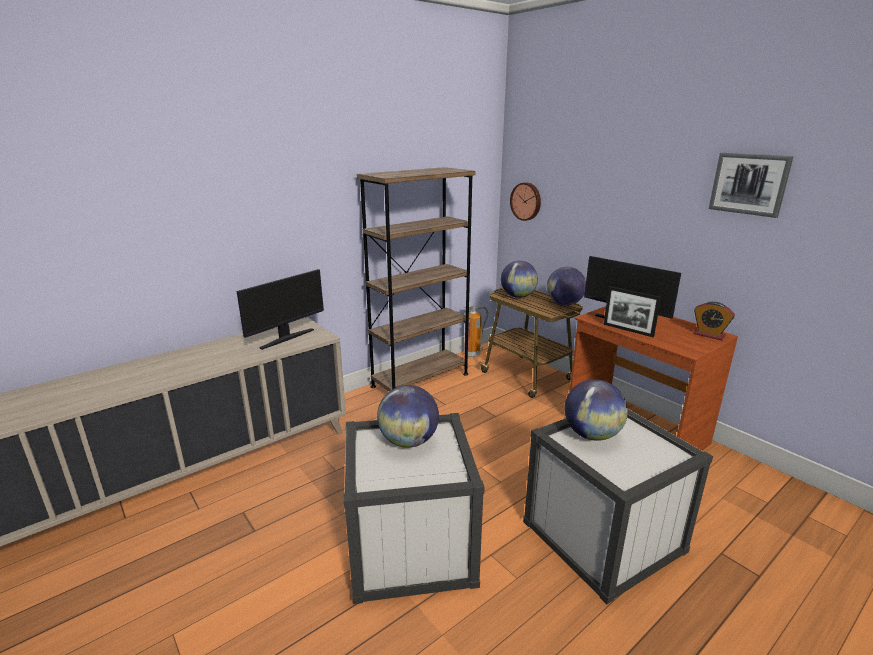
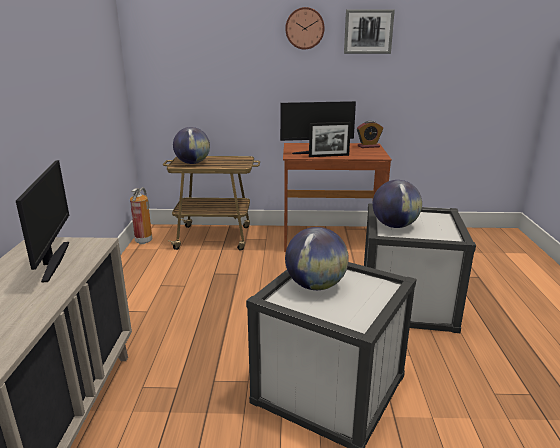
camera: 50 degrees left, 0 degrees up
(420, 380) = (130, 279): brown bookcase -> none
(526, 201) = (162, 70): wall clock -> wall clock (304, 28)
(564, 304) = (238, 158): globe -> none

